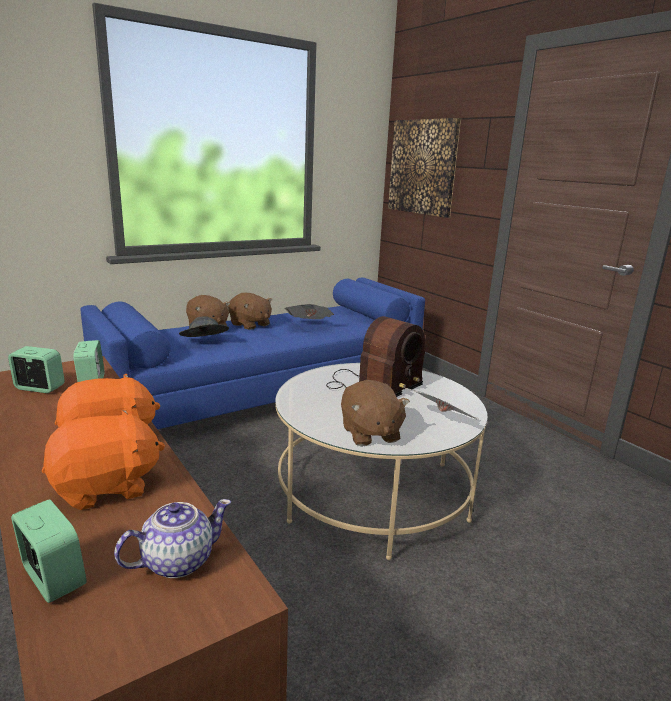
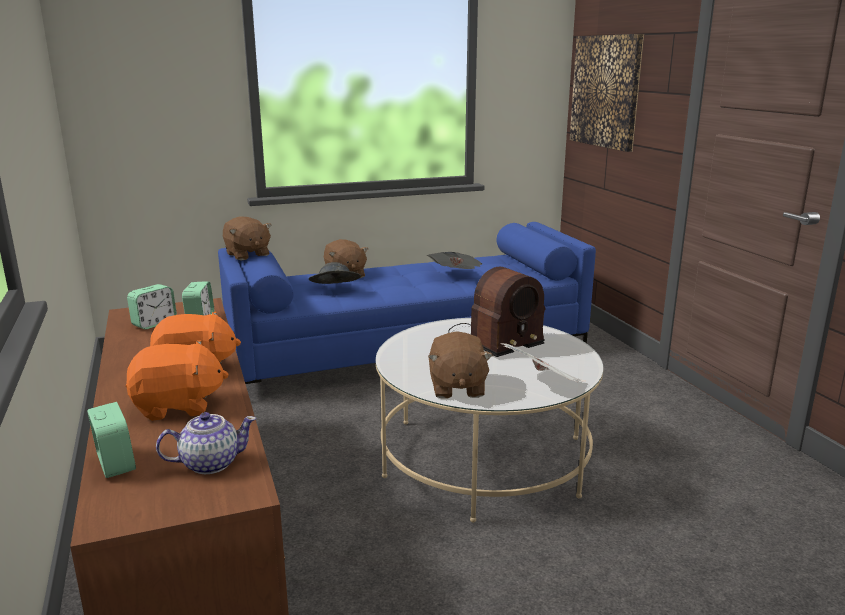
camera: 15 degrees right, 0 degrees up
(39, 388) = (154, 323): alarm clock -> alarm clock turned 105 degrees clockwise
(250, 325) = (391, 273): brown plush toy -> brown plush toy (247, 255)

